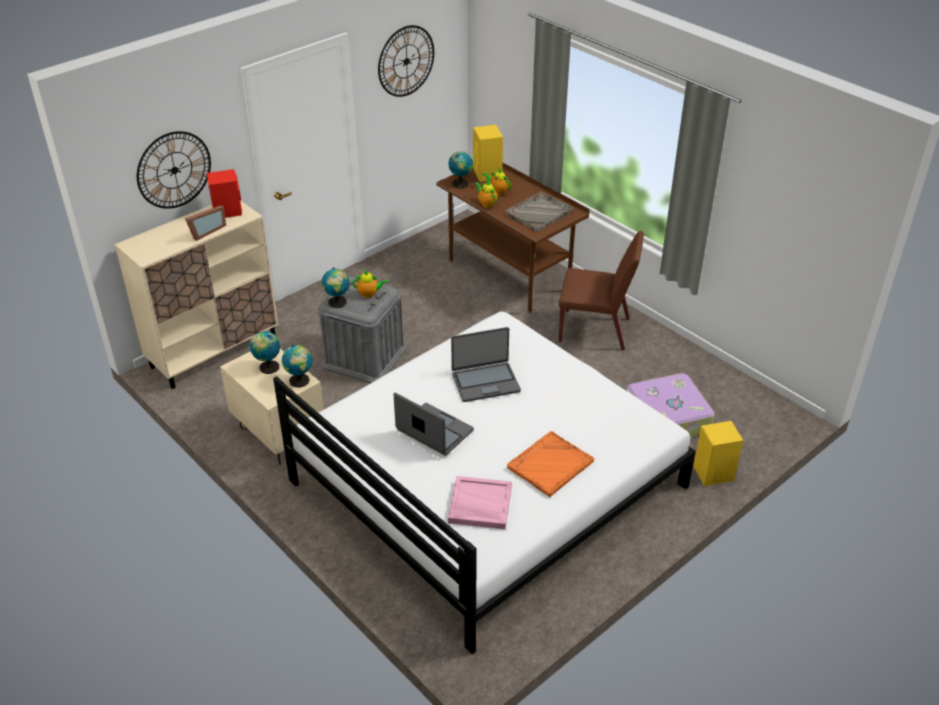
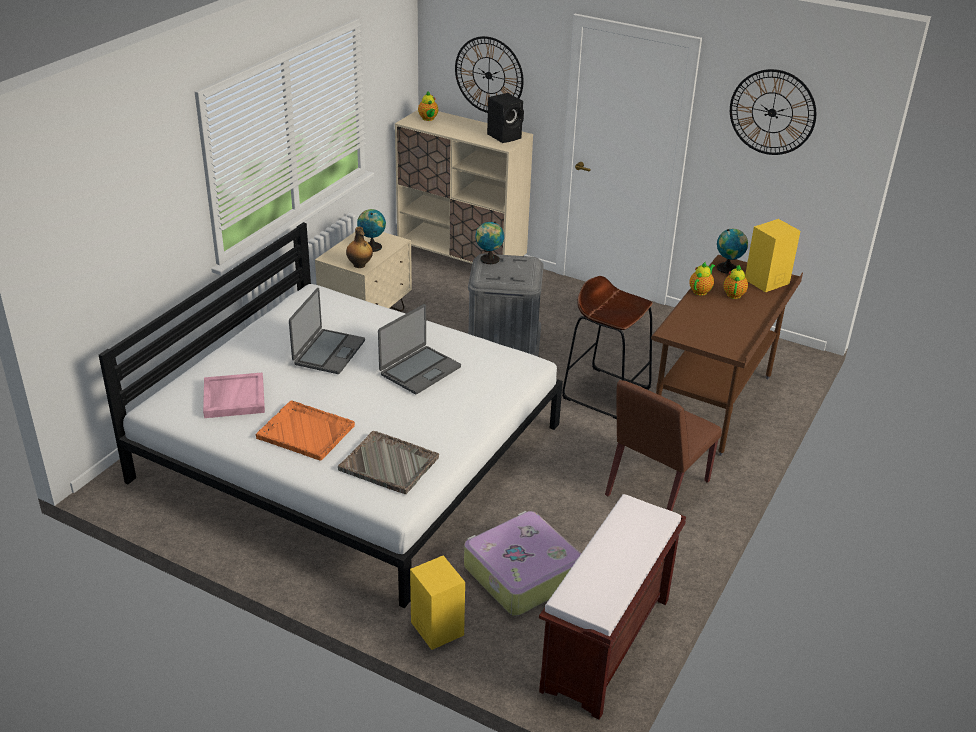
camera: 70 degrees right, 5 degrees down
(205, 231) = (465, 135): picture frame -> none
(227, 210) = (505, 136): red speaker -> black speaker
(300, 381) = (359, 265): globe -> bottle
(369, 294) = (514, 273): teapot -> teapot (428, 119)
(470, 322) = (606, 393): none -> brown stool
(485, 382) = (419, 370): laptop -> laptop turned 105 degrees counterclockwise
(539, 212) = (713, 328): grey tray -> grey tray (389, 464)
(595, 330) = (656, 489): brown chair -> brown chair turned 45 degrees clockwise
(744, 396) = (606, 646): none -> brown bench

